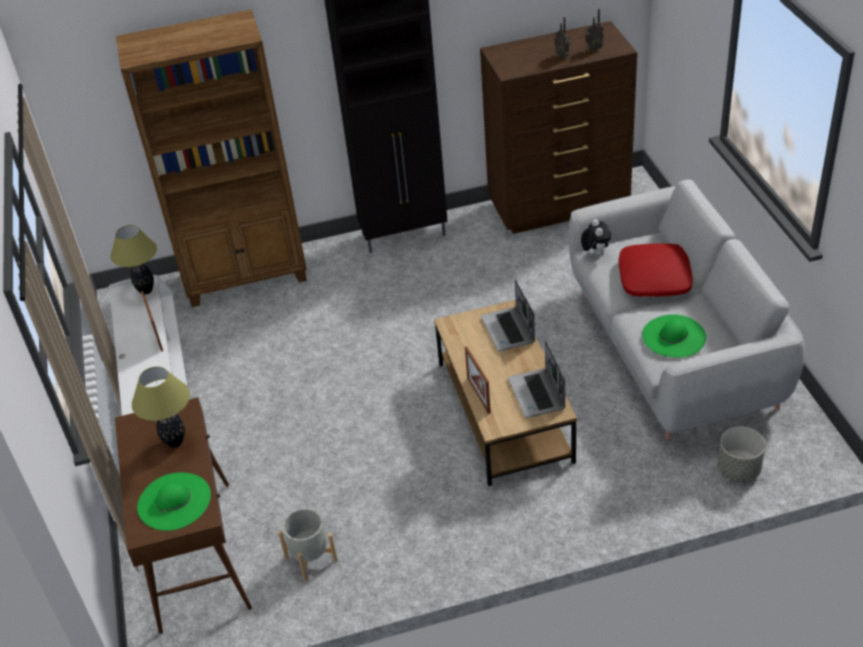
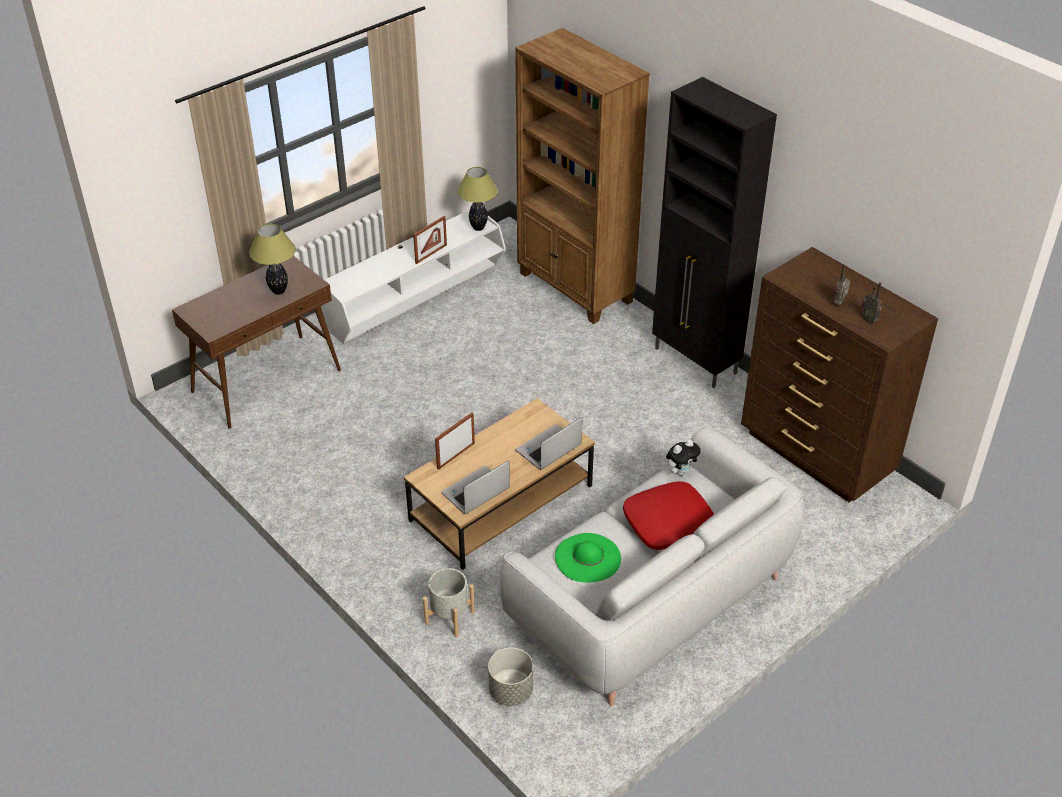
camera: 60 degrees right, 0 degrees up
(174, 501) = (222, 313): green hat -> none
(311, 559) = (287, 443): grey planter -> grey planter (449, 617)

